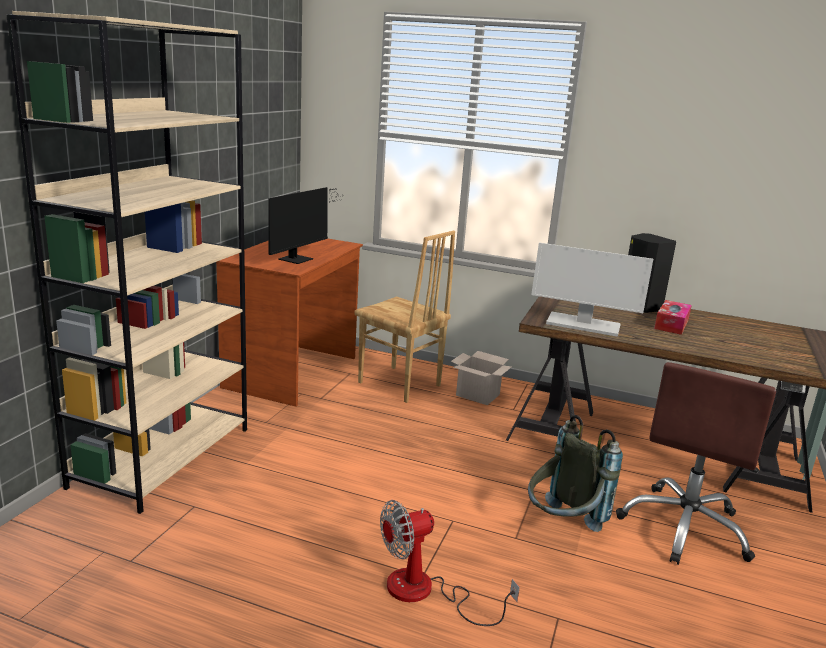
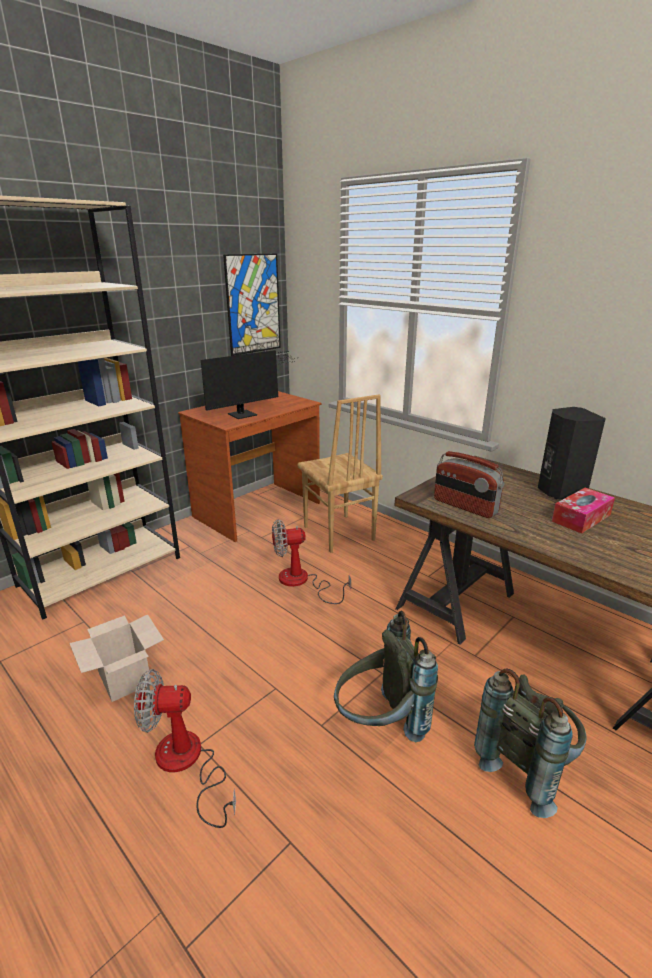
camera: 25 degrees right, 5 degrees up
(277, 136) = (253, 304): none -> picture
(400, 432) = (302, 582): none -> fan
(479, 395) = (405, 555): cardboard box -> cardboard box (126, 678)
(582, 325) = (464, 506): monitor -> radio
(685, 528) = (527, 766): brown office chair -> grey backpack

